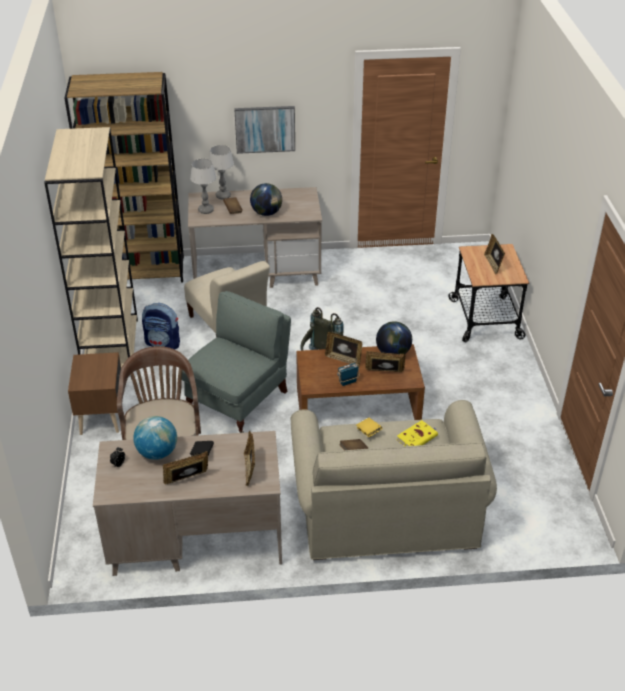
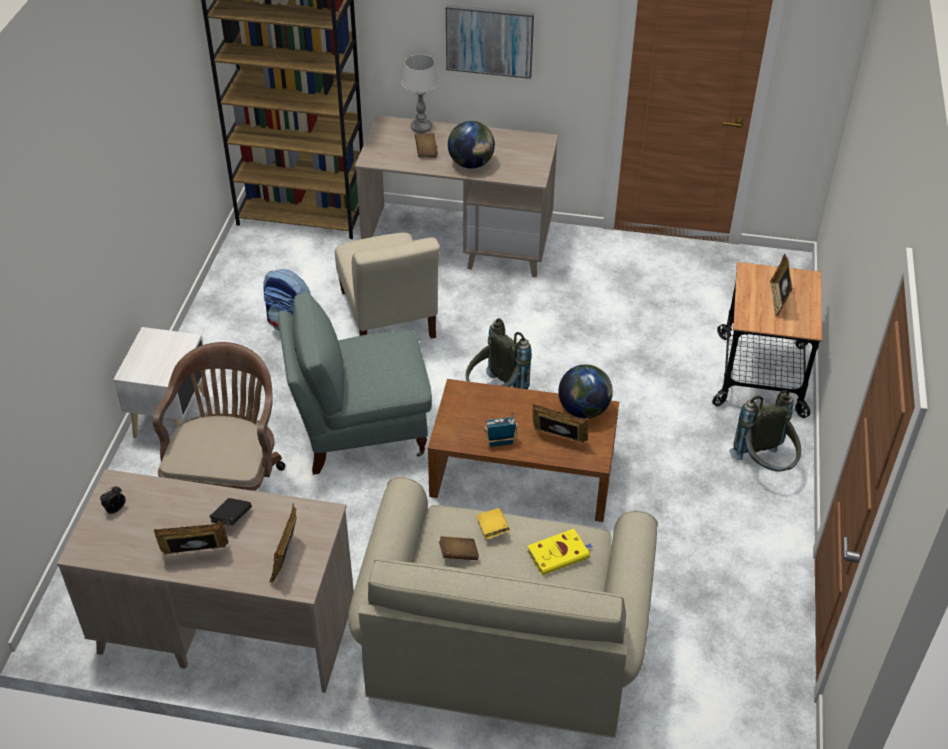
camera: 15 degrees right, 5 degrees up
(102, 415) = (173, 415): brown nightstand -> white nightstand
(111, 349) = (220, 321): beige bookcase -> none
(157, 452) = (173, 503): globe -> none
(206, 210) = (389, 145): table lamp -> none
(239, 400) = (360, 430): grey armchair -> grey armchair turned 150 degrees counterclockwise
(343, 359) = (508, 405): picture frame -> none
(509, 372) = (765, 466): none -> grey backpack

